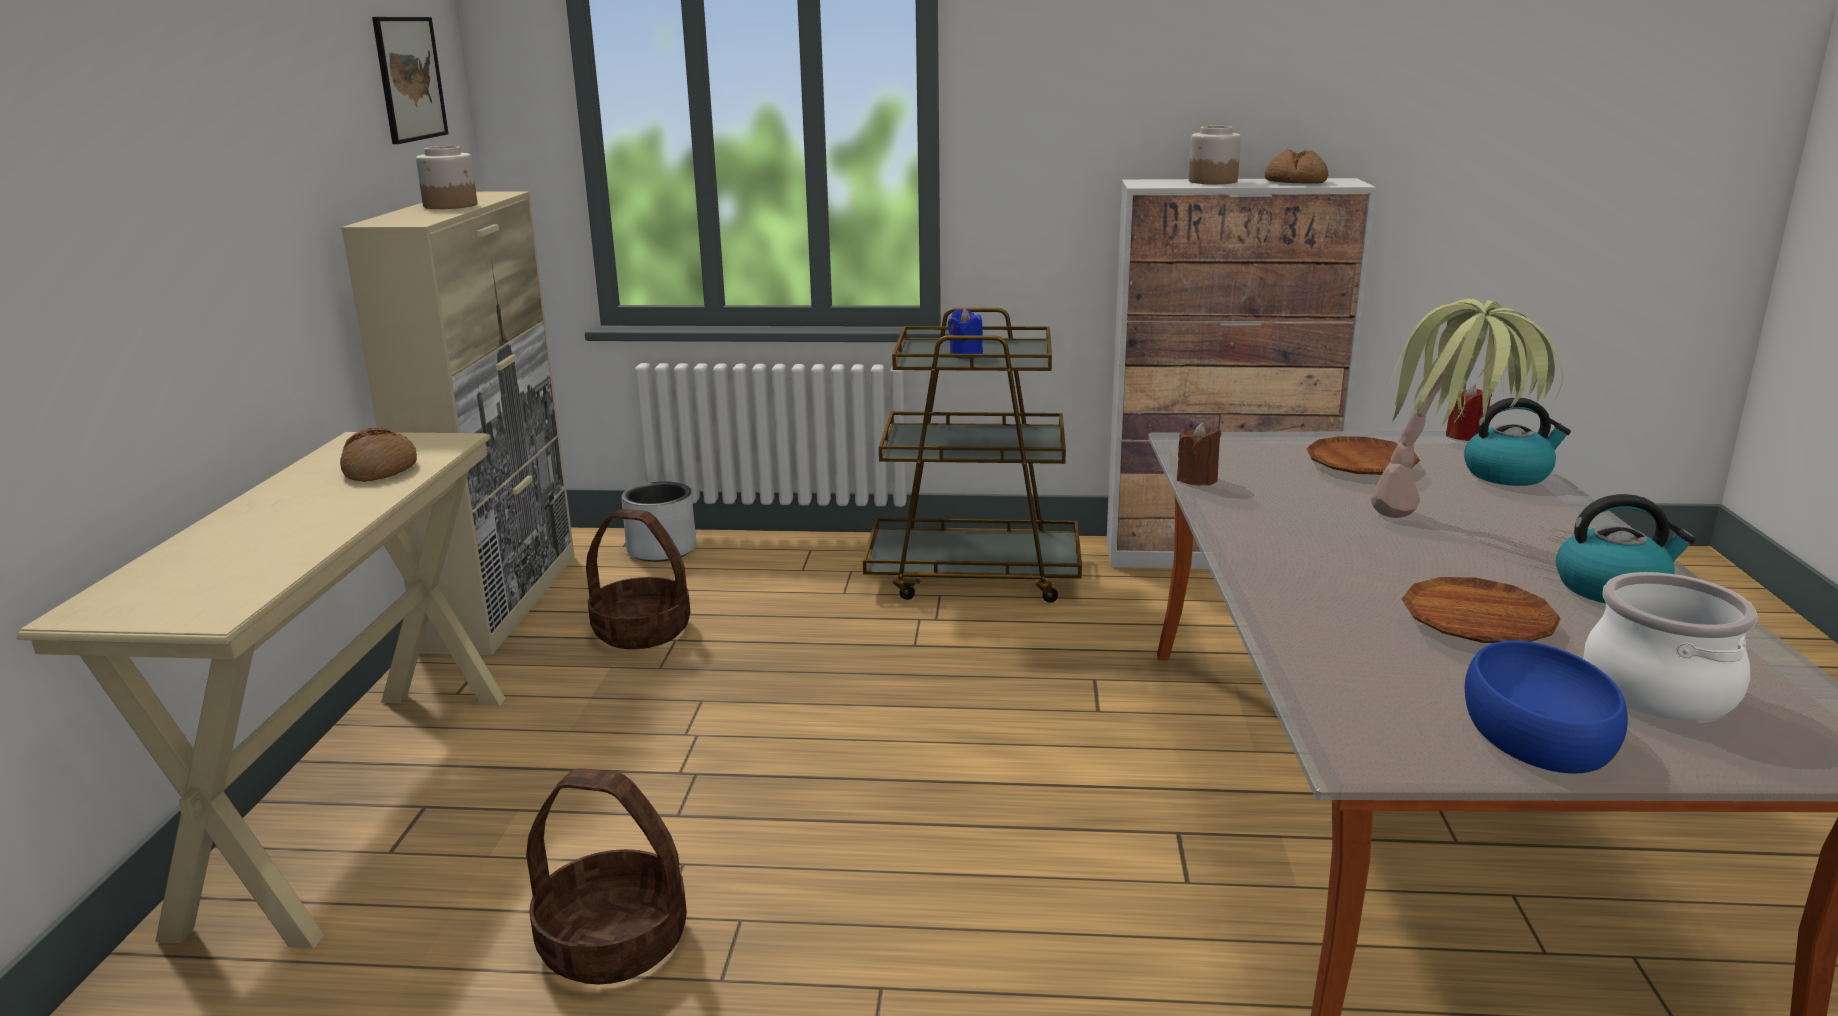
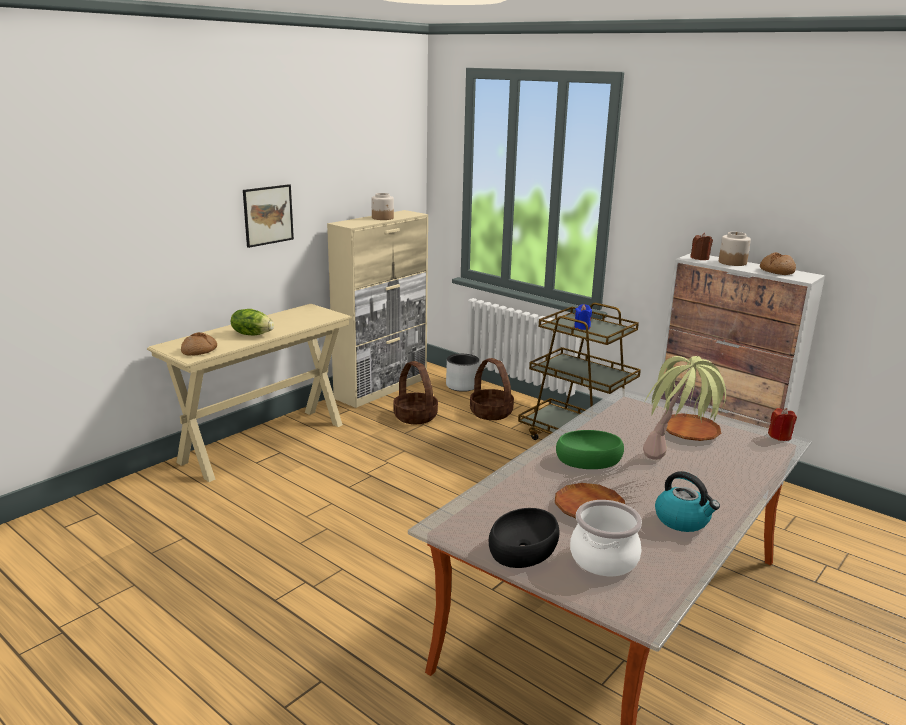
camera: 35 degrees right, 0 degrees up
(305, 522) = (252, 334): none -> lettuce
(380, 469) = (298, 321): bread -> bread (199, 351)
(409, 79) = (386, 162): picture -> picture (268, 215)
(612, 943) = (283, 517): basket -> basket (490, 412)
(1197, 479) = (595, 414): brown candle -> brown candle (700, 258)
(1325, 548) = (588, 459): none -> green bowl
(1508, 474) = (757, 460): kettle -> none
(1535, 728) = (523, 547): blue bowl -> black bowl

